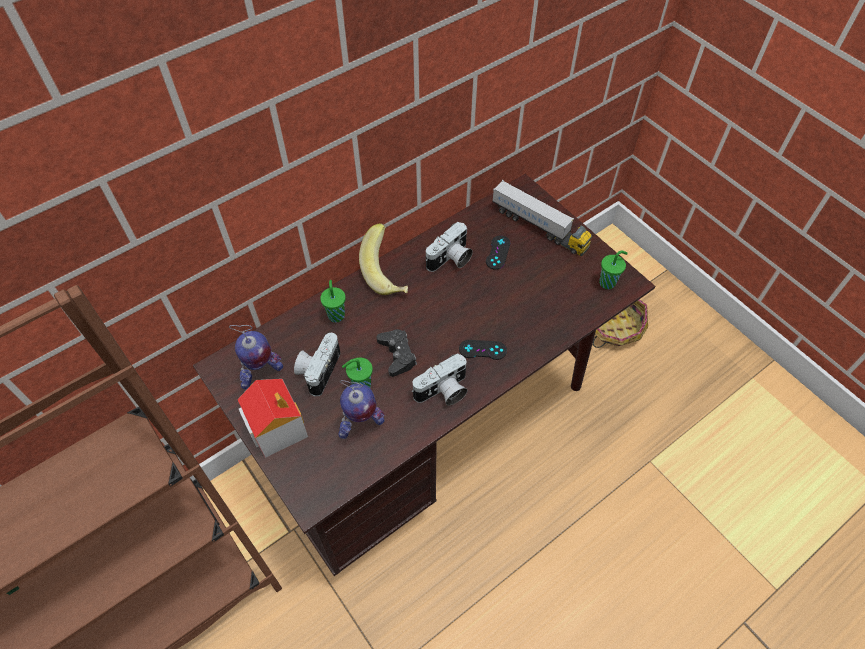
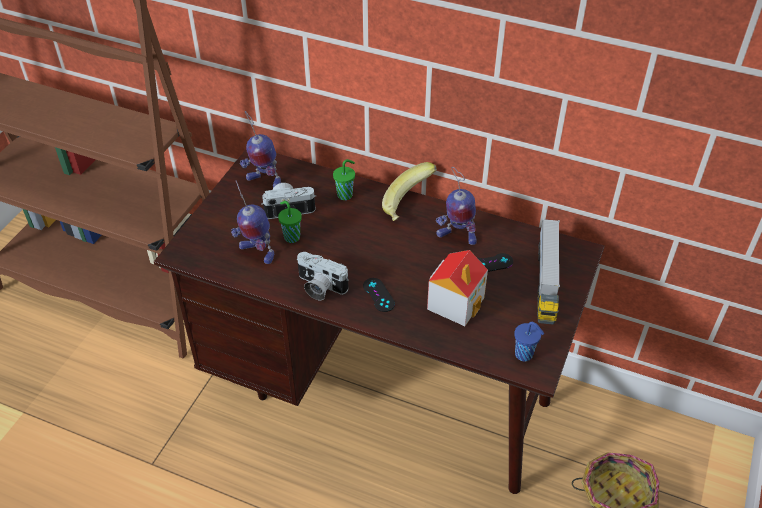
camera: 60 degrees right, 10 degrees down
(277, 427) = (226, 209): toy house -> toy house (456, 303)
(397, 355) = (334, 245): black game controller -> none
(451, 259) = (456, 236): camera -> toy robot
(608, 282) = (525, 355): green cup -> blue cup

